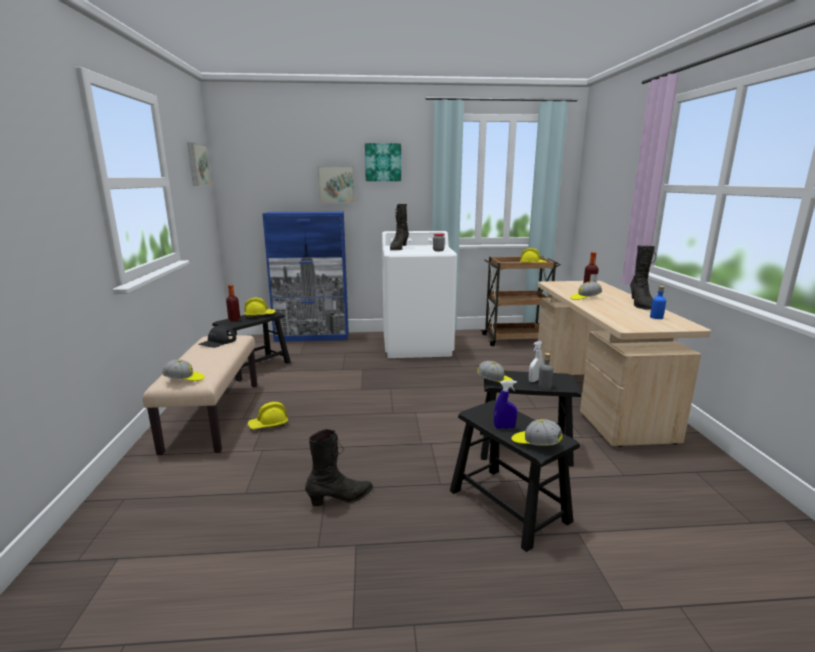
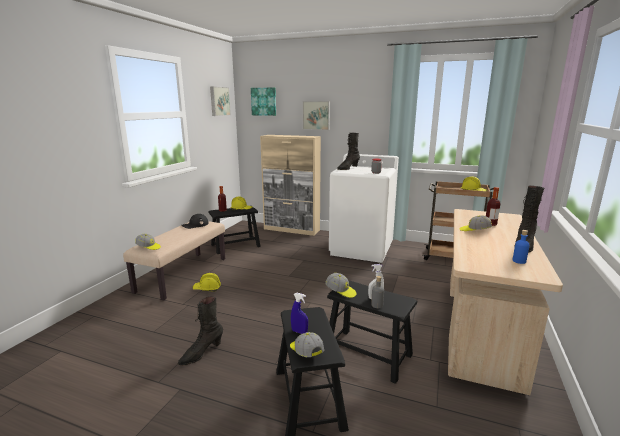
camera: 25 degrees right, 0 degrees up
(312, 337) = (292, 229): blue cabinet -> beige cabinet
(341, 499) = (201, 353): black boot -> black boot turned 135 degrees clockwise
(383, 162) = (352, 98): picture -> picture (264, 101)

